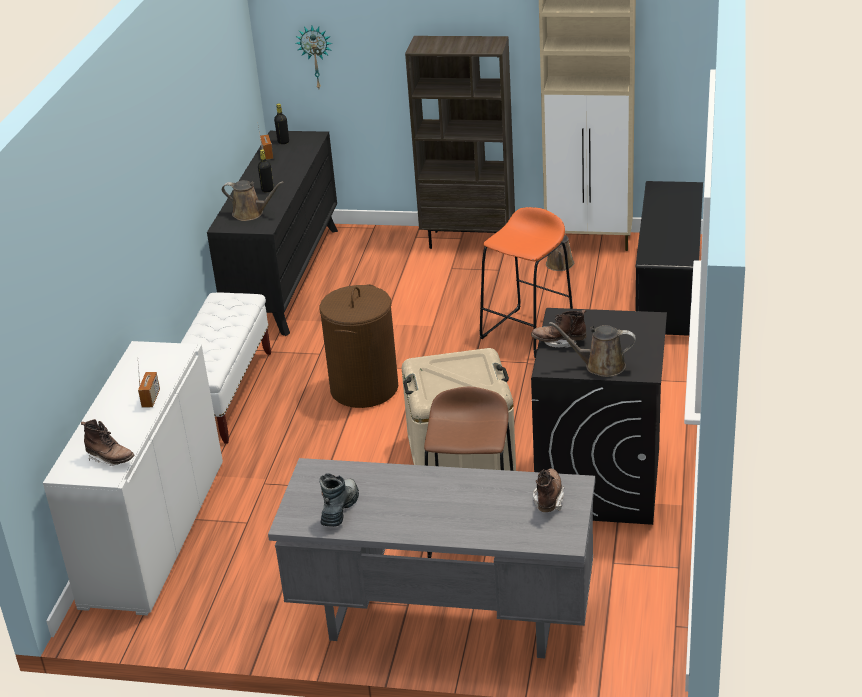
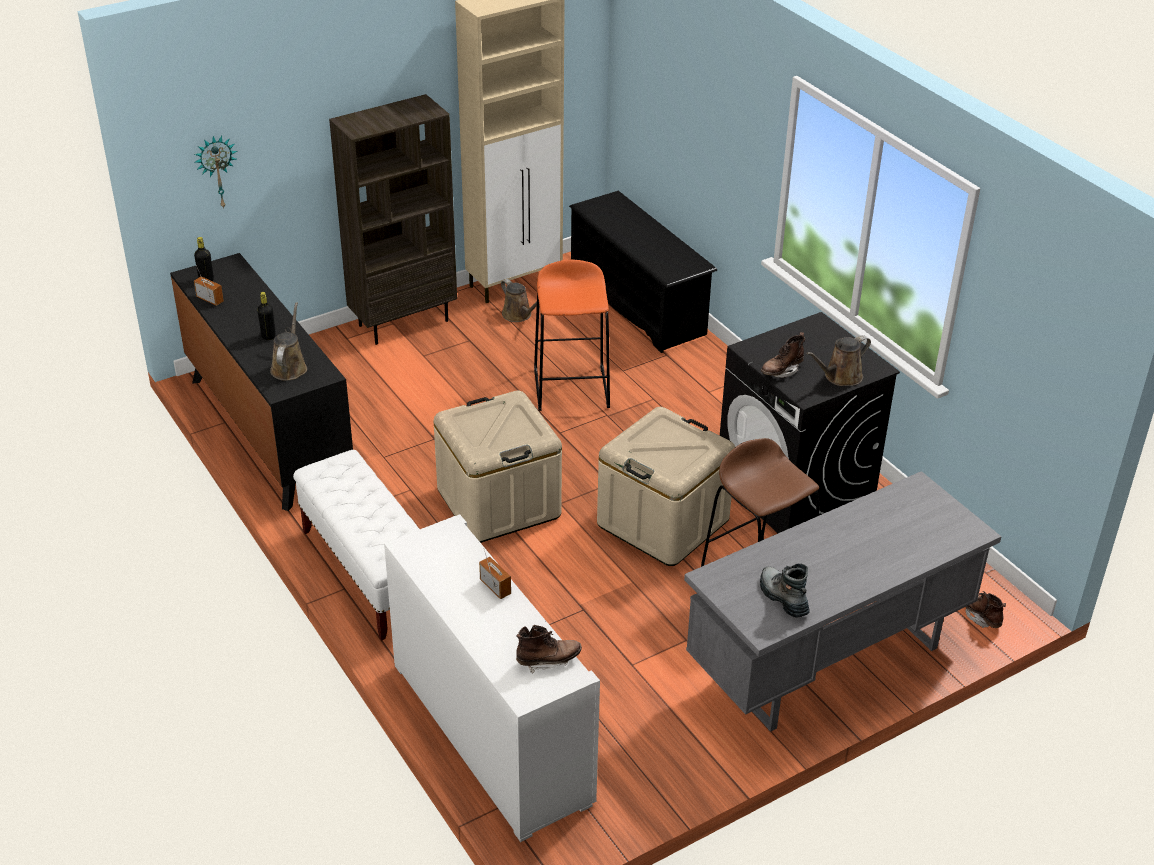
camera: 45 degrees left, 5 degrees up
(251, 213) = (289, 367): brown watering can -> brown watering can turned 60 degrees counterclockwise
(364, 388) = (498, 503): brown laundry basket -> beige storage box
(548, 499) = (917, 506): brown boot -> brown boot (979, 615)

